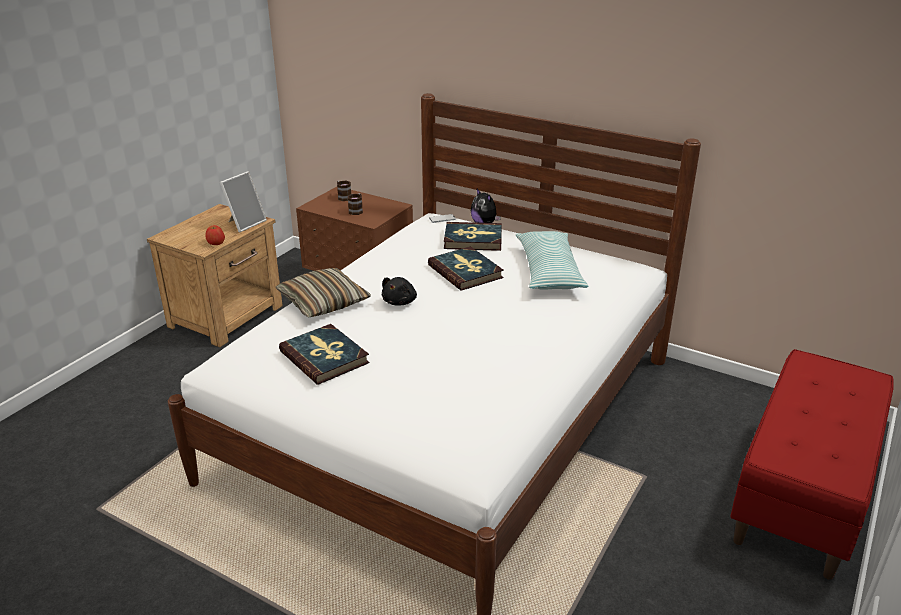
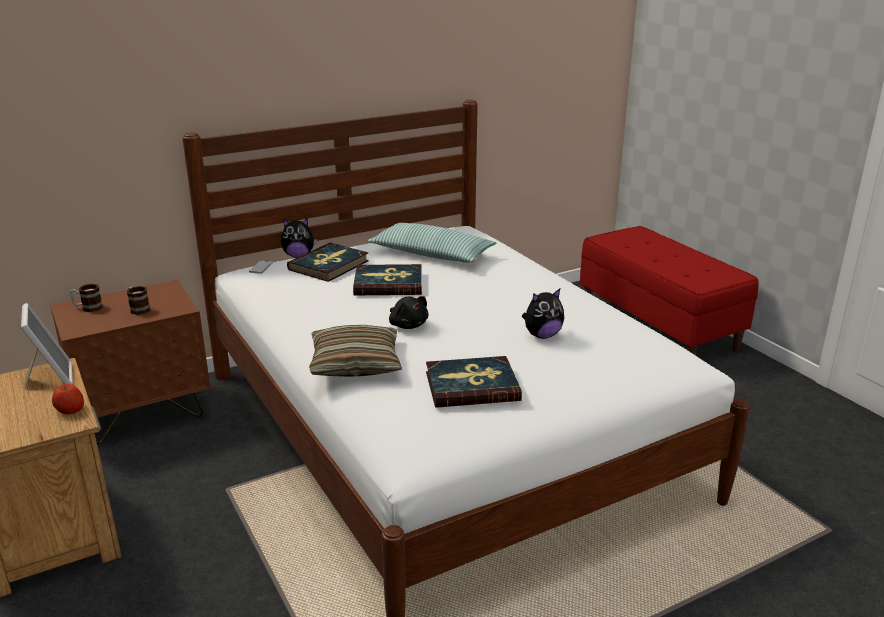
camera: 60 degrees left, 5 degrees down
(441, 365) = (542, 335): none -> plush toy

